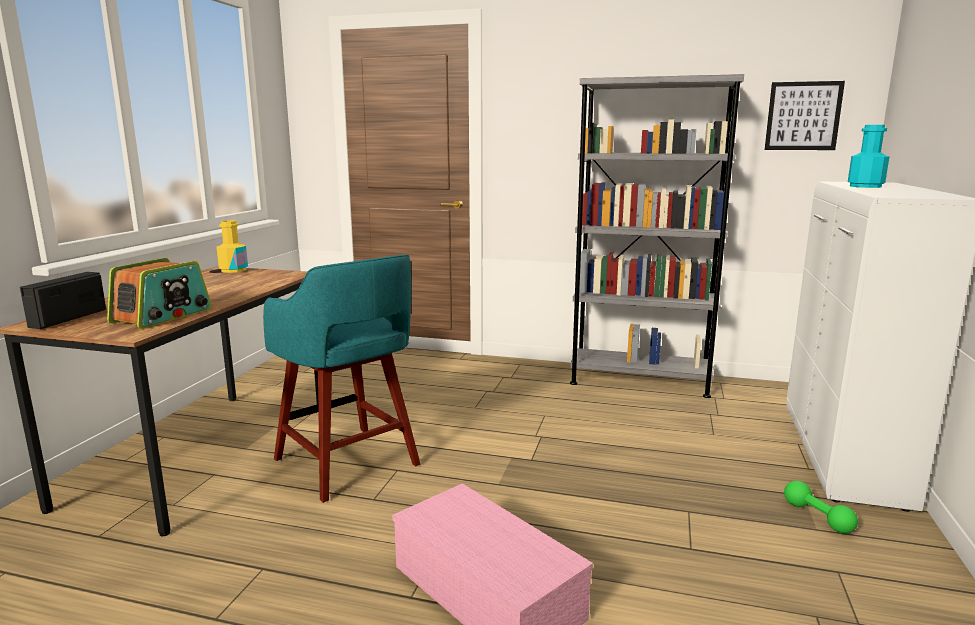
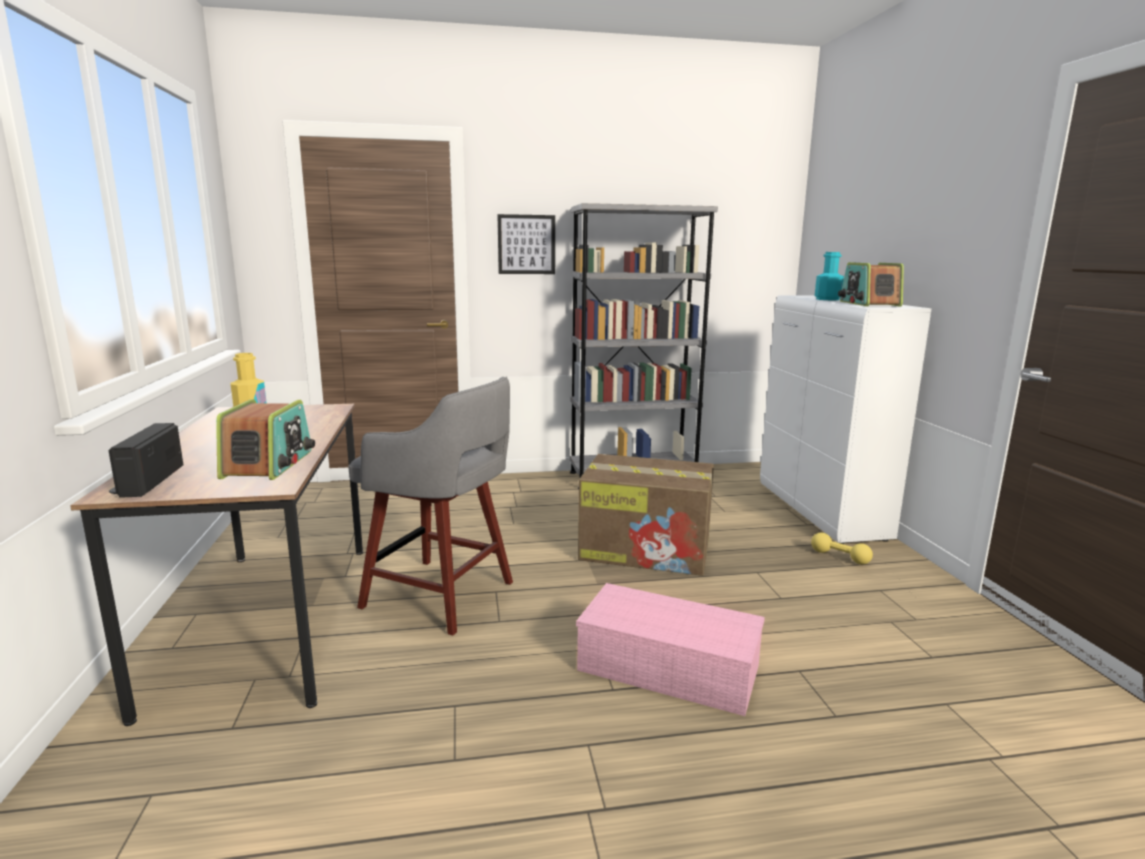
camera: 25 degrees left, 0 degrees up
(348, 464) = (442, 596): turquoise stool -> grey stool
(583, 459) = (647, 549): none -> cardboard box
(803, 116) = (745, 241): picture -> picture (526, 244)
(817, 517) = (840, 557): green dumbbell -> yellow dumbbell
(904, 192) = (868, 303): none -> radio

